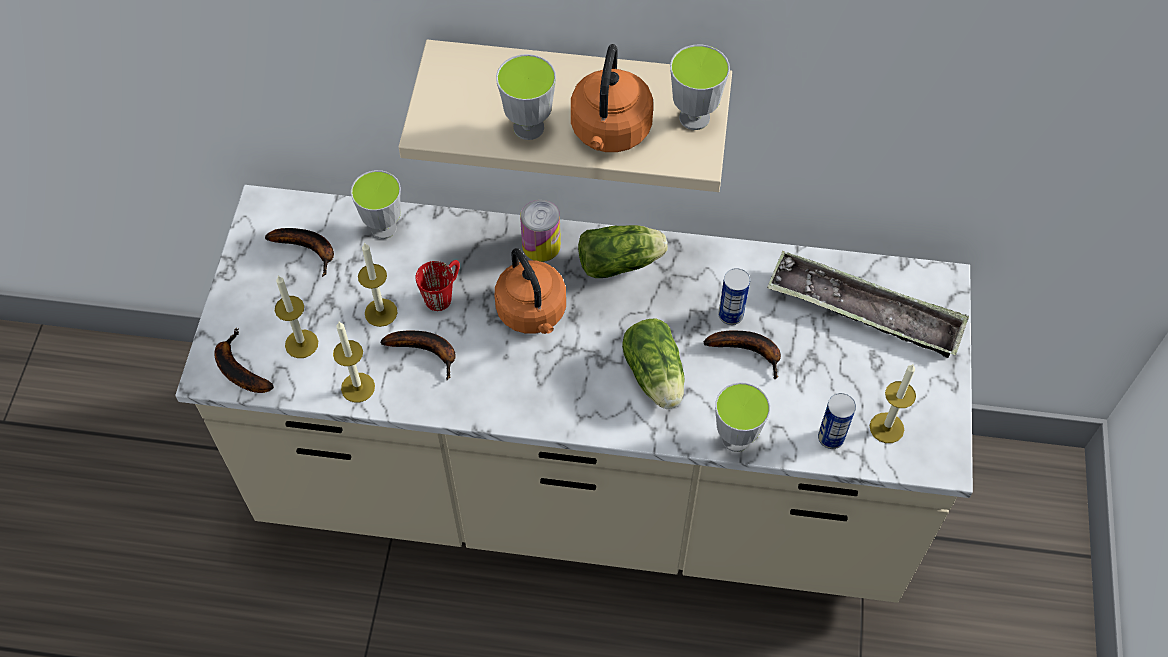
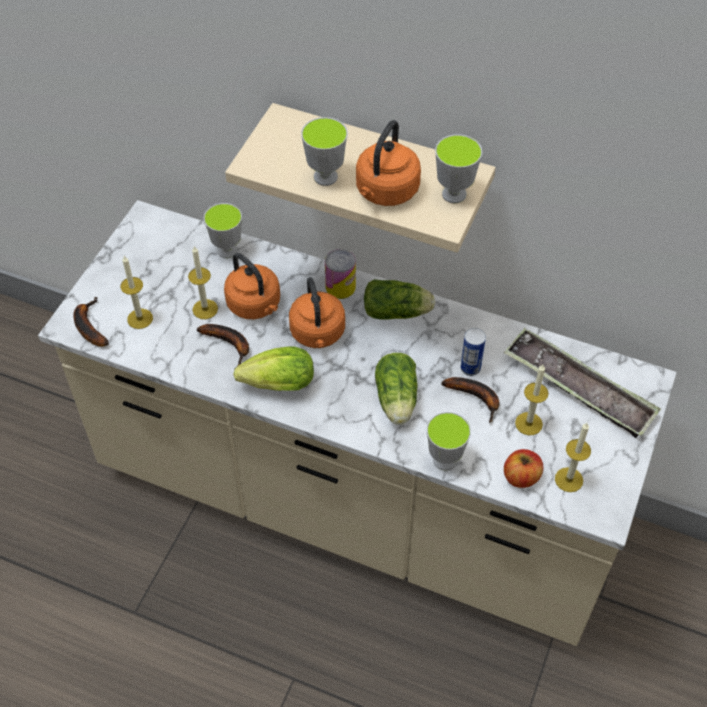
camera: 15 degrees right, 5 degrees down
(309, 249) = (168, 254): banana -> none
(358, 387) = (170, 358): candle -> candle (528, 423)
(443, 293) = (255, 305): red mug -> orange kettle
(500, 392) = (274, 385): none -> lettuce
(830, 438) = (521, 477): can -> apple

